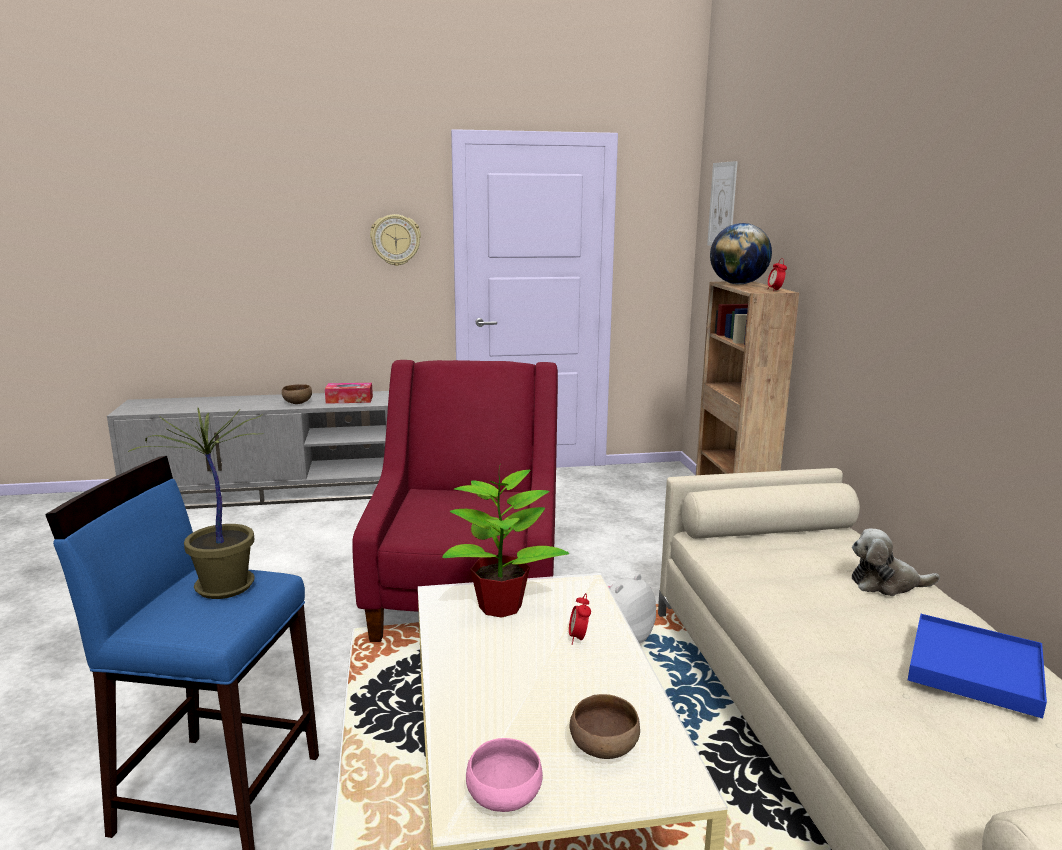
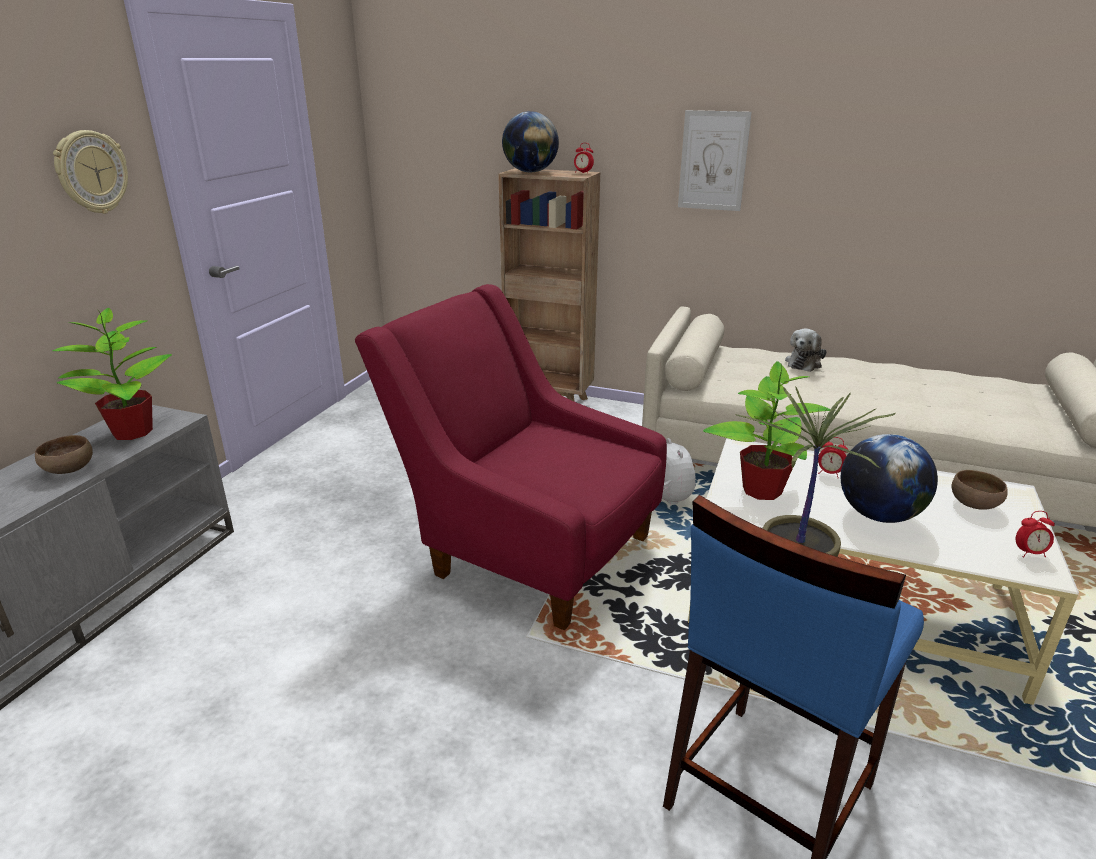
camera: 60 degrees left, 10 degrees up
(349, 400) = (131, 432): tissue box -> potted plant
(505, 798) = (1029, 553): pink bowl -> alarm clock
(508, 678) = (878, 515): none -> globe
(722, 205) = (423, 92): picture -> picture (713, 161)
(974, 668) = (915, 379): blue tray -> none

